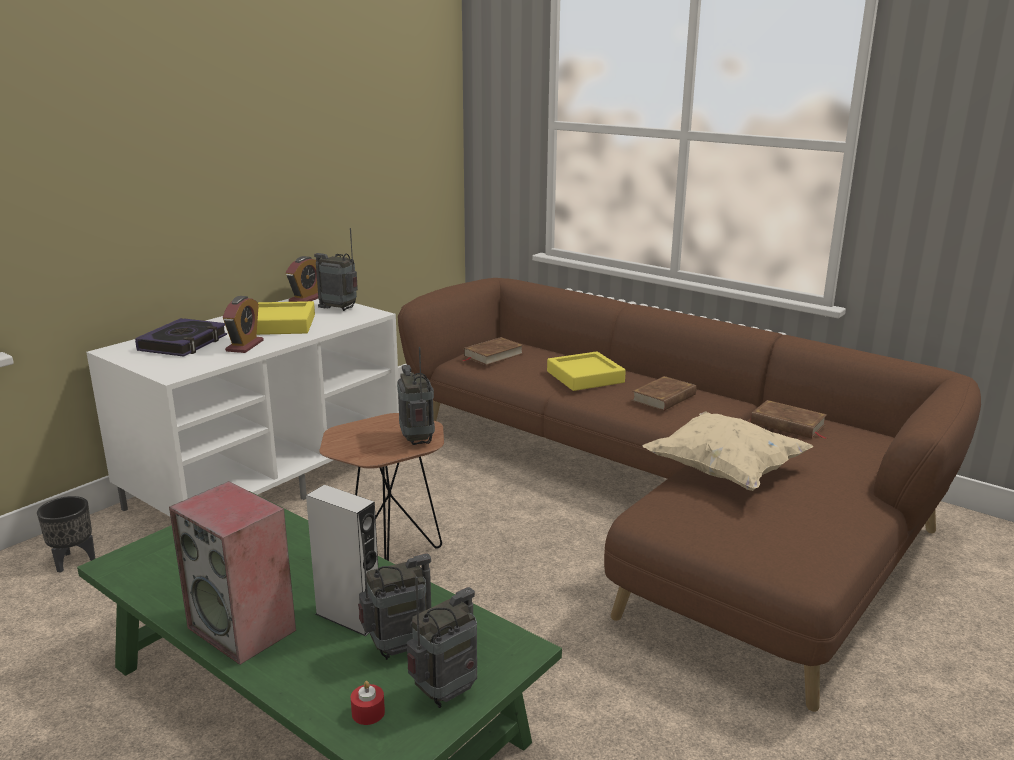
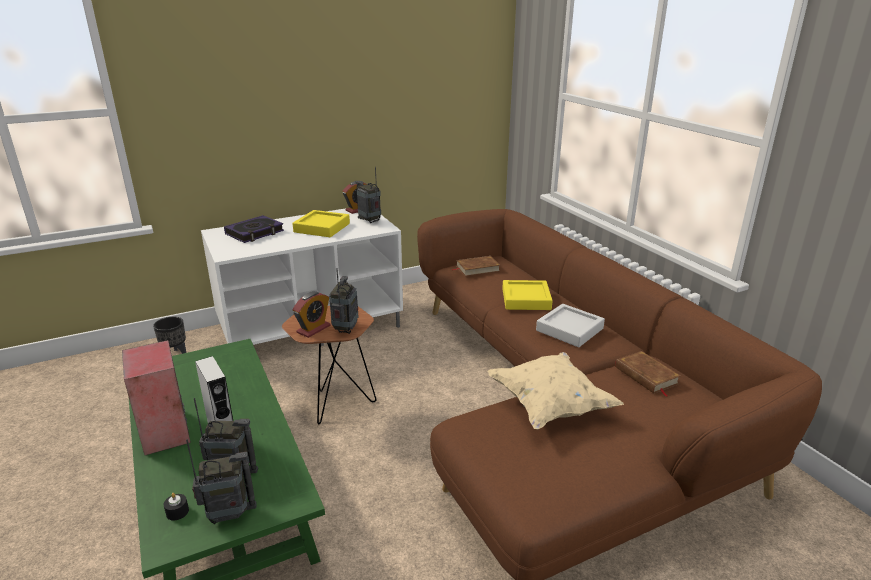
camera: 25 degrees right, 5 degrees up
(244, 346) = (285, 241): alarm clock -> alarm clock (313, 329)
(368, 712) = (177, 512): red candle -> black candle
(664, 398) = (569, 329): brown book -> grey tray

